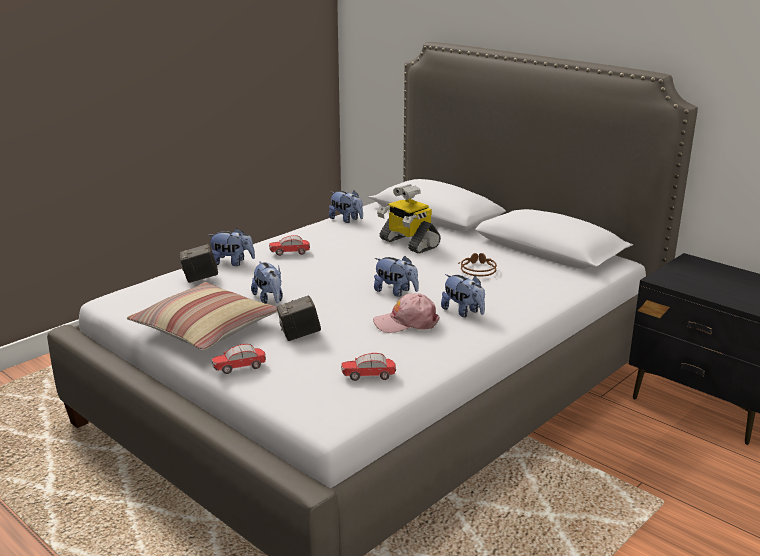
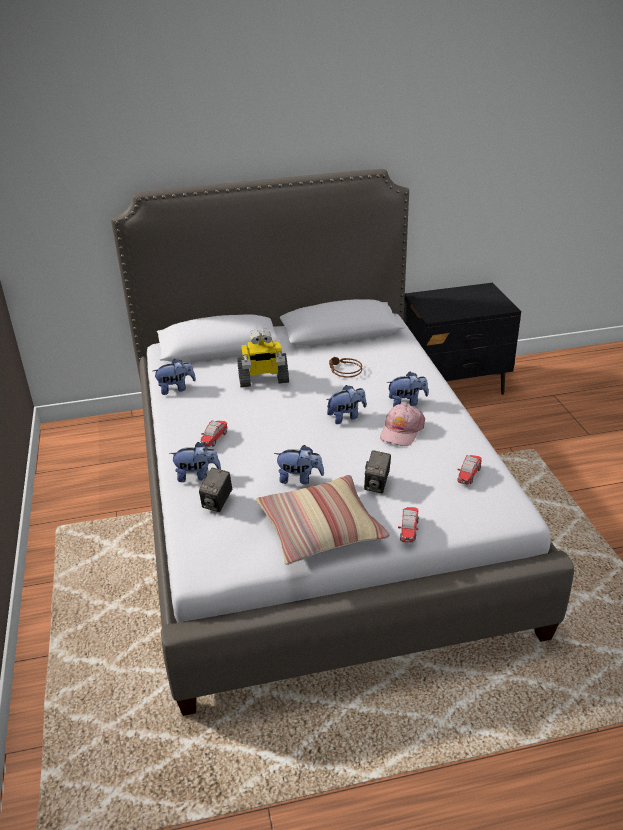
camera: 55 degrees left, 10 degrees up
(232, 263) = (197, 476): plush toy -> plush toy turned 45 degrees clockwise

